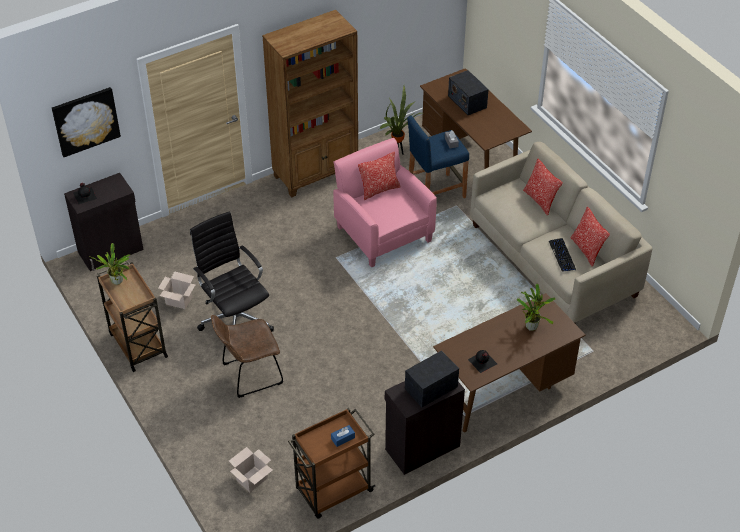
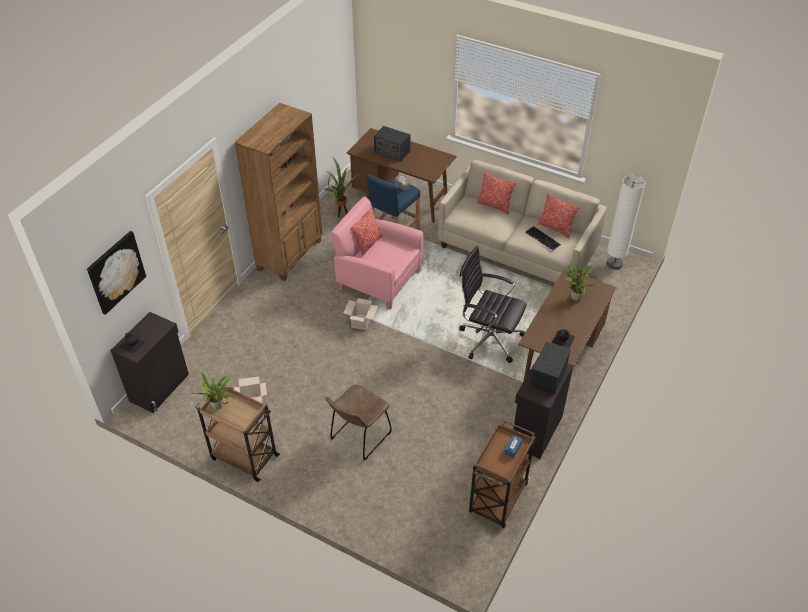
camera: 30 degrees left, 0 degrees up
(235, 319) = (312, 397): black office chair -> black office chair (489, 338)
(252, 480) = (427, 523): cardboard box -> cardboard box (361, 322)
(650, 319) = (614, 264): none -> white floor lamp

